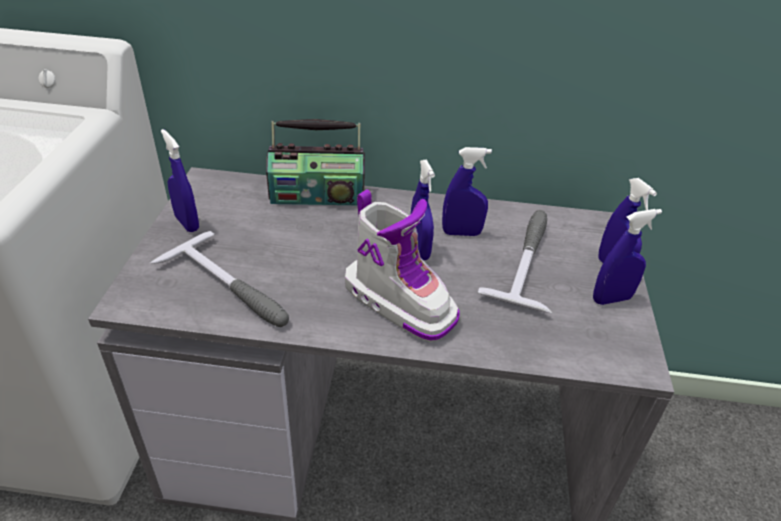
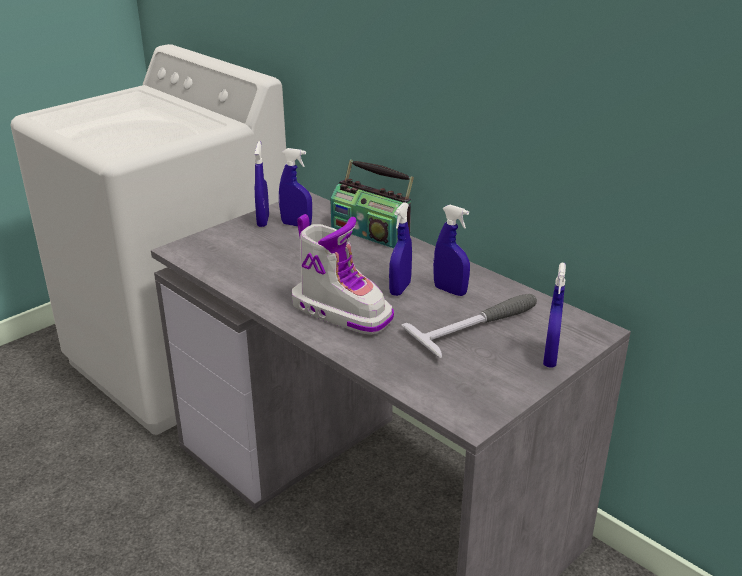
camera: 40 degrees right, 10 degrees down
(229, 289) = (243, 264): hammer -> none
(399, 302) = (341, 312): boot -> boot turned 45 degrees counterclockwise
(611, 299) = (515, 375): blue spray bottle -> blue spray bottle (296, 225)

